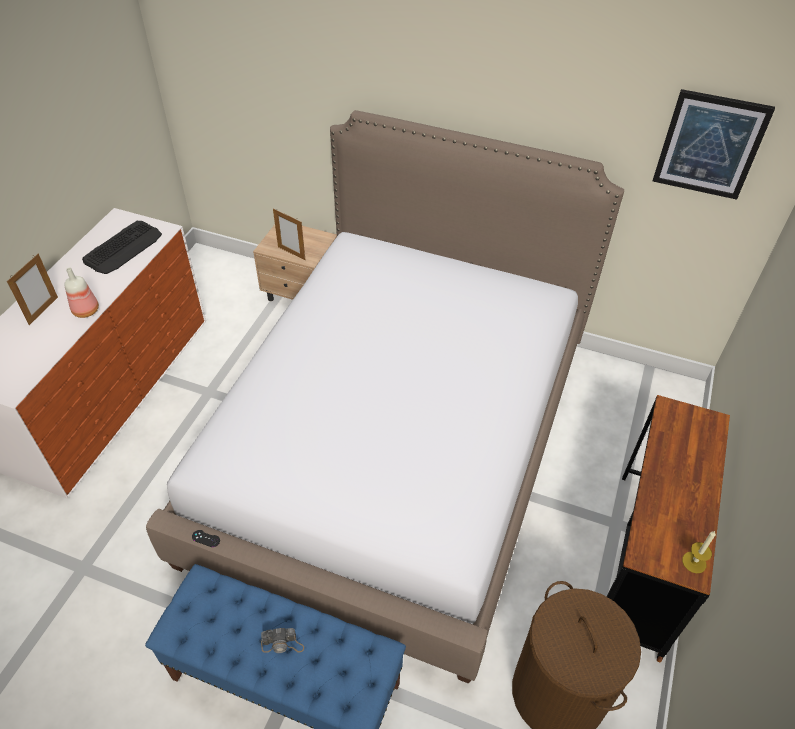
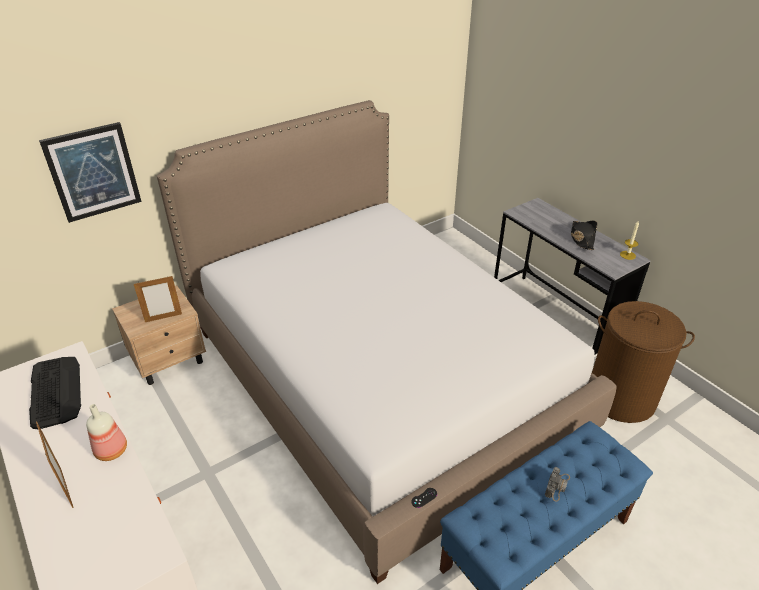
camera: 55 degrees left, 10 degrees down
(639, 561) = (554, 317): brown desk -> grey desk
(681, 497) = (582, 238): none -> black hat
(710, 145) = (418, 58): picture -> picture (93, 172)

